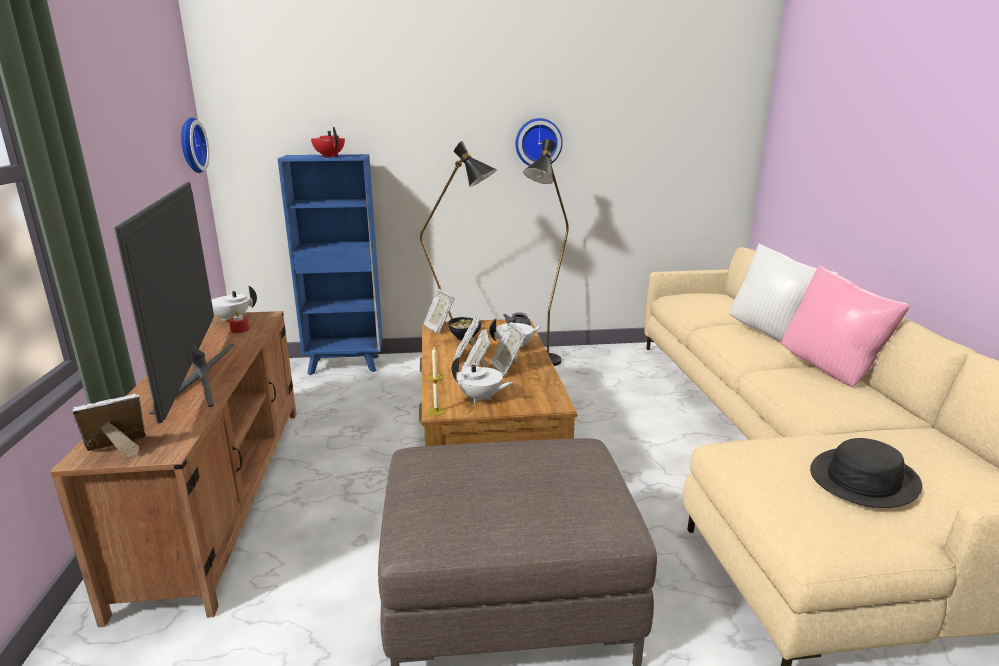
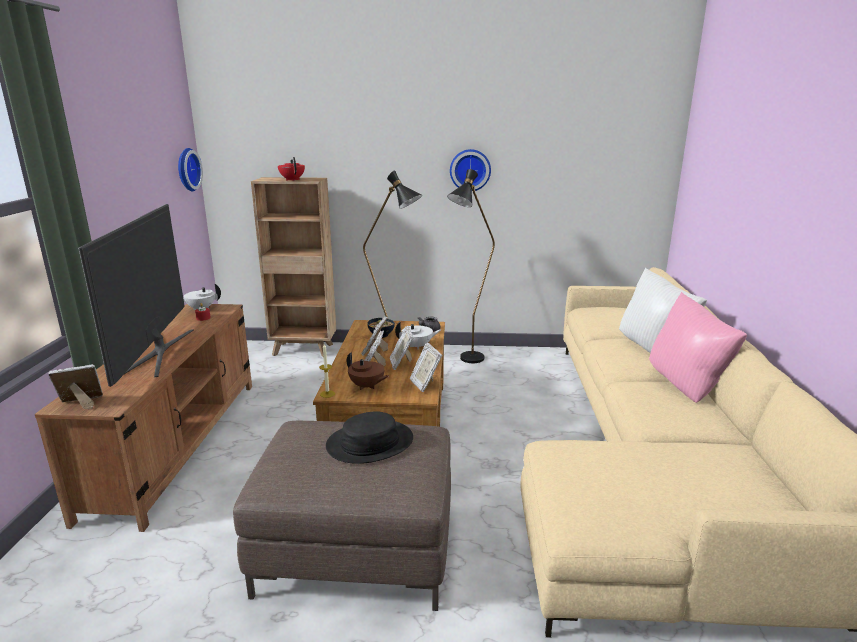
camera: 10 degrees right, 0 degrees up
(346, 365) = (304, 350): blue bookcase -> brown bookcase
(439, 328) = (364, 325): picture frame -> picture frame (425, 384)
(480, 398) = (367, 386): white teapot -> brown teapot
(863, 479) = (648, 481): black hat -> black hat (370, 443)

